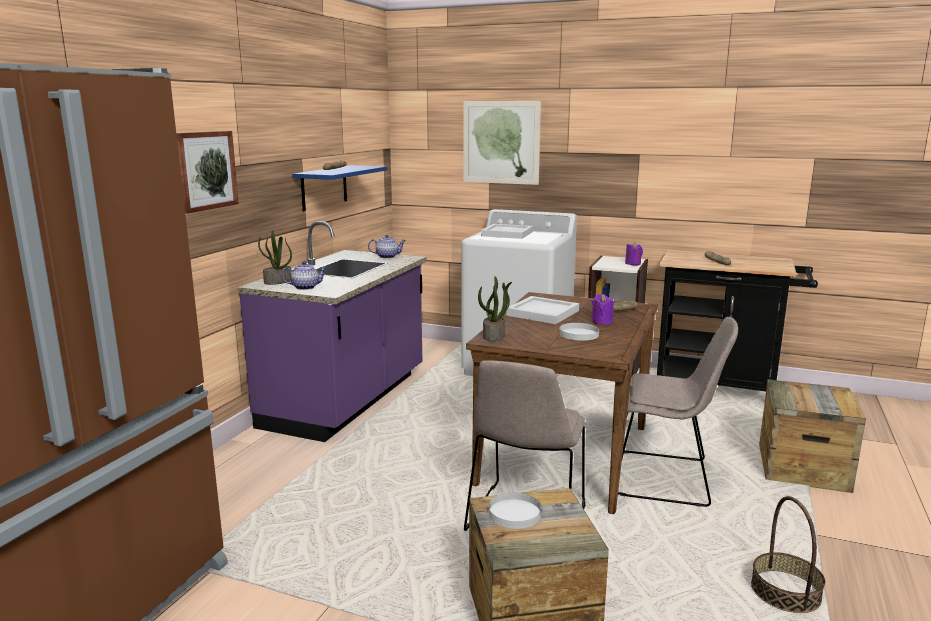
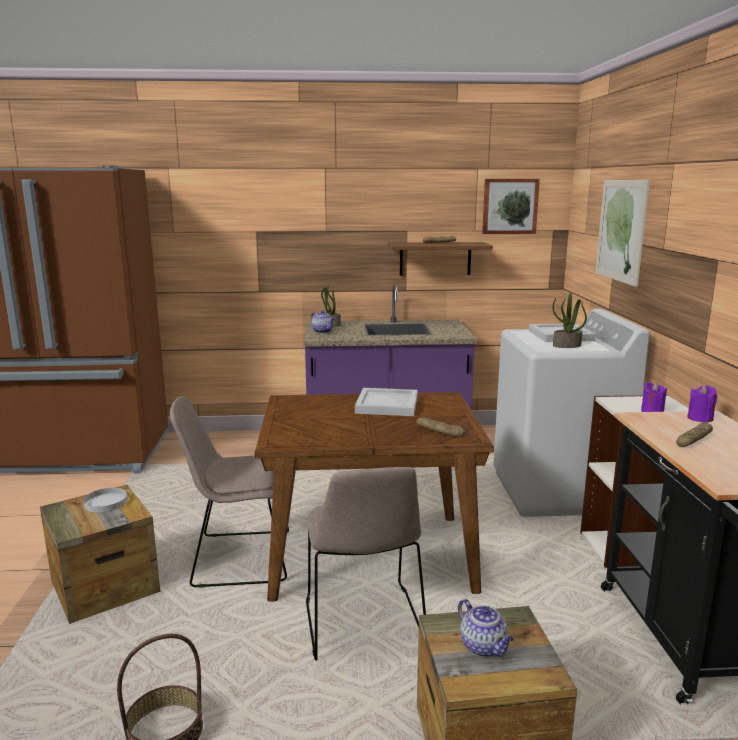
camera: 65 degrees right, 0 degrees up
(204, 170) = (283, 232): picture -> picture (509, 206)
(324, 187) = (435, 258): blue shelf -> brown shelf
(388, 256) = (454, 331): teapot -> teapot (484, 647)
(494, 336) = (295, 400): potted plant -> potted plant (566, 346)
(579, 334) = (331, 424): white plate -> none
(602, 322) = (383, 428): purple candle -> purple candle (700, 418)

